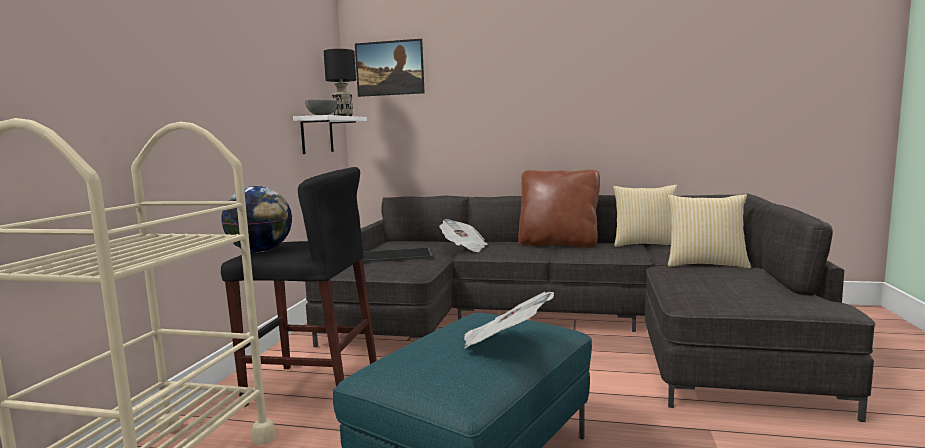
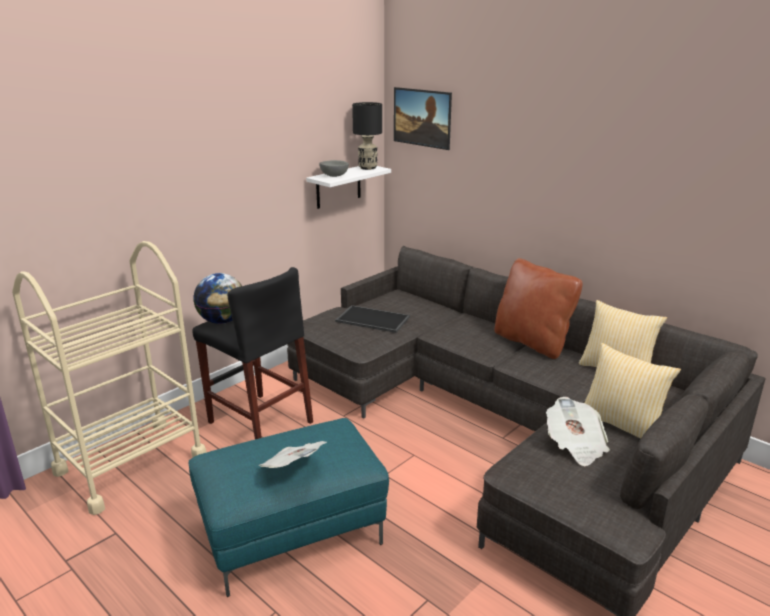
camera: 30 degrees right, 15 degrees up
(464, 248) = (440, 323): newspaper -> newspaper (575, 445)

